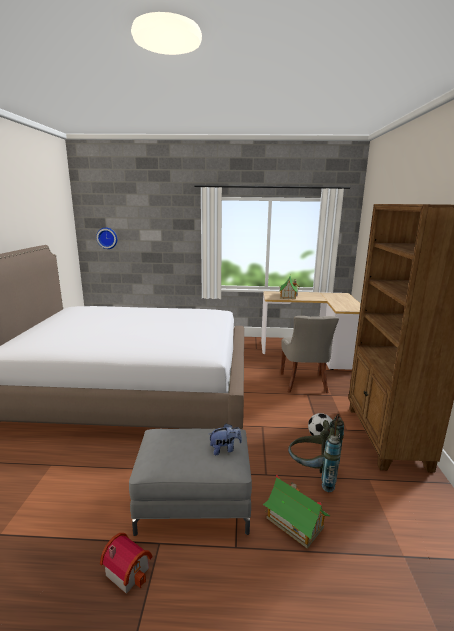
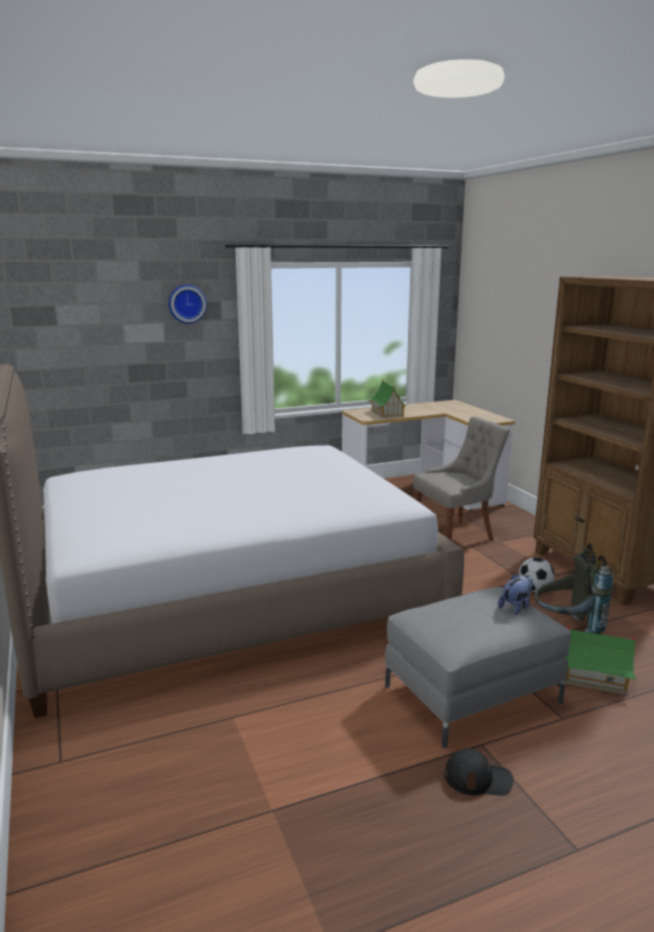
camera: 25 degrees left, 0 degrees up
(107, 238) = (61, 343): wall clock -> wall clock (187, 304)
(129, 569) = (478, 778): toy house -> black cap
(304, 383) = (455, 534): grey chair -> grey chair turned 90 degrees counterclockwise

